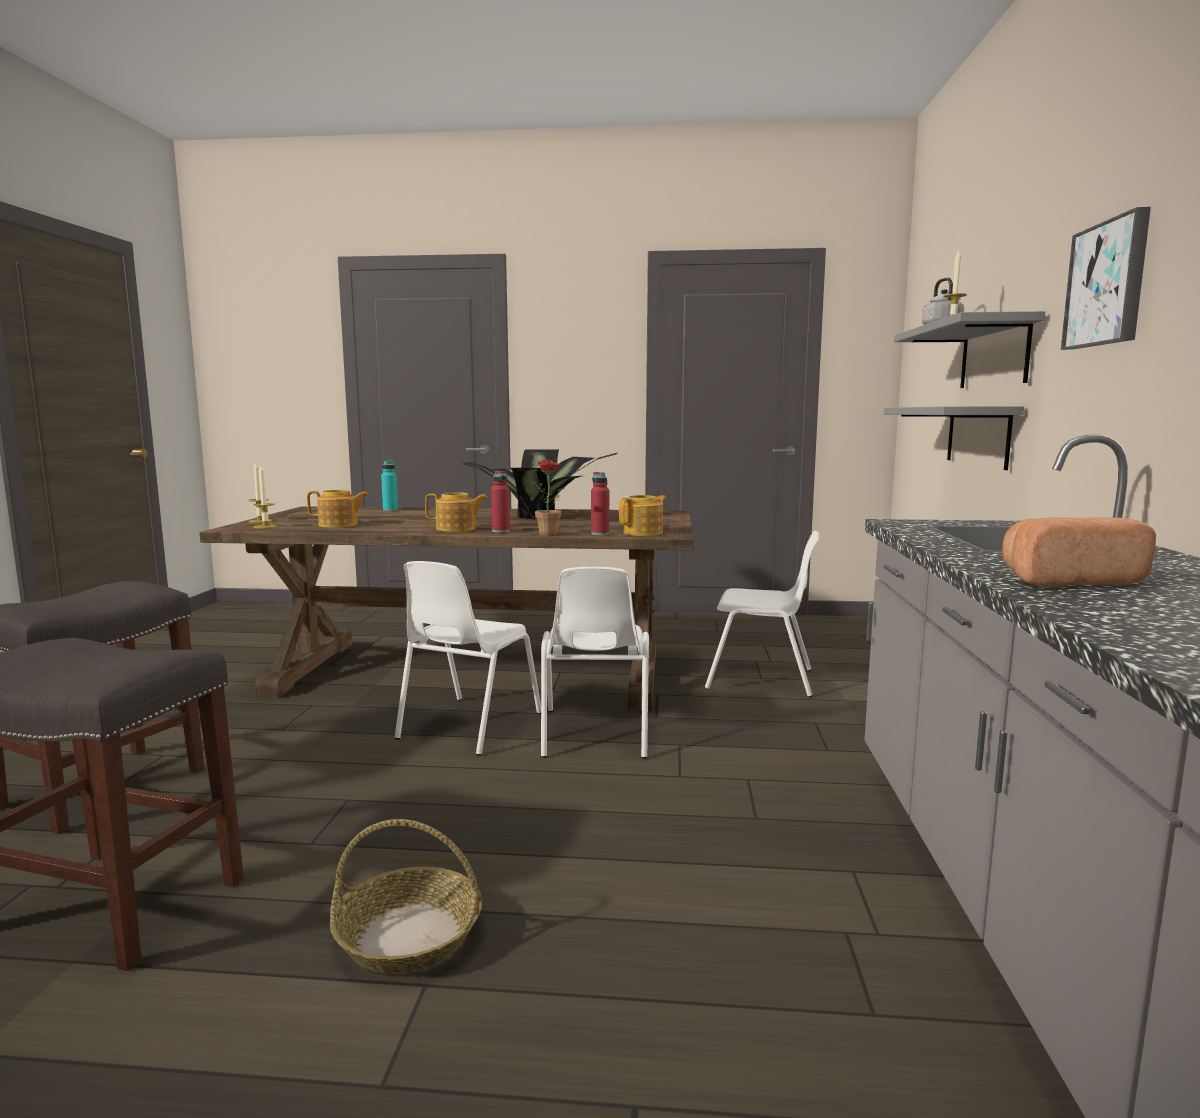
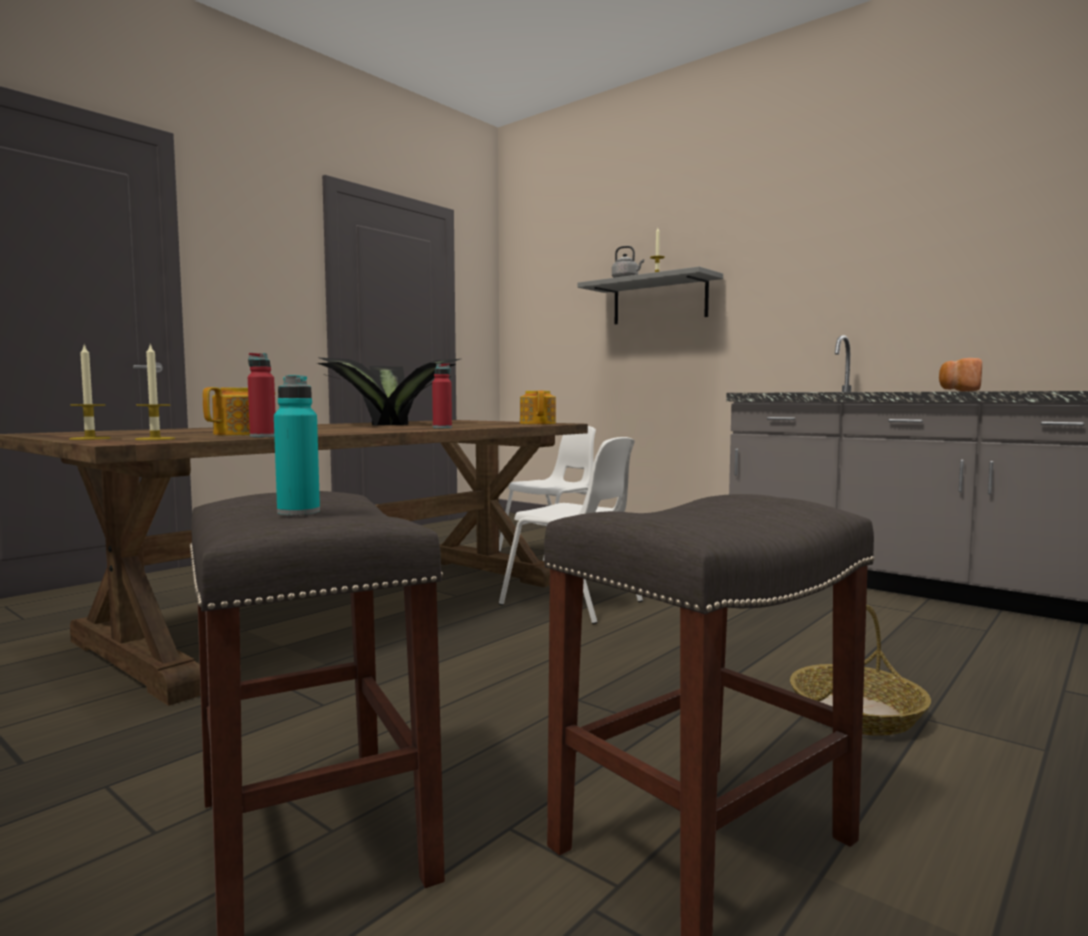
camera: 55 degrees left, 5 degrees down
(390, 510) = (182, 429): turquoise bottle -> turquoise bottle (298, 512)
(457, 529) = (393, 429): teapot -> none
(467, 726) = (481, 632): white chair -> none
(551, 535) = (497, 426): potted plant -> none
(600, 534) = (519, 425): red bottle -> red bottle (263, 436)
(978, 436) = (645, 355): grey shelf -> none
(1108, 284) = (791, 259): picture -> none

